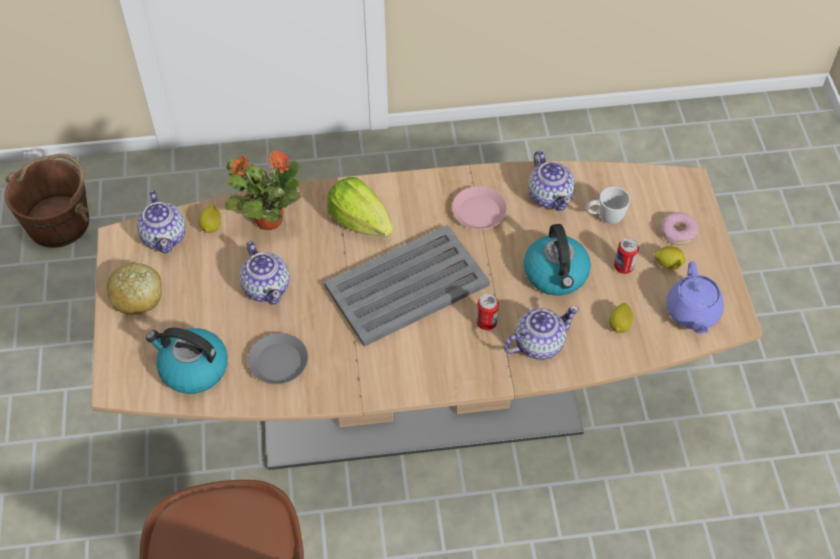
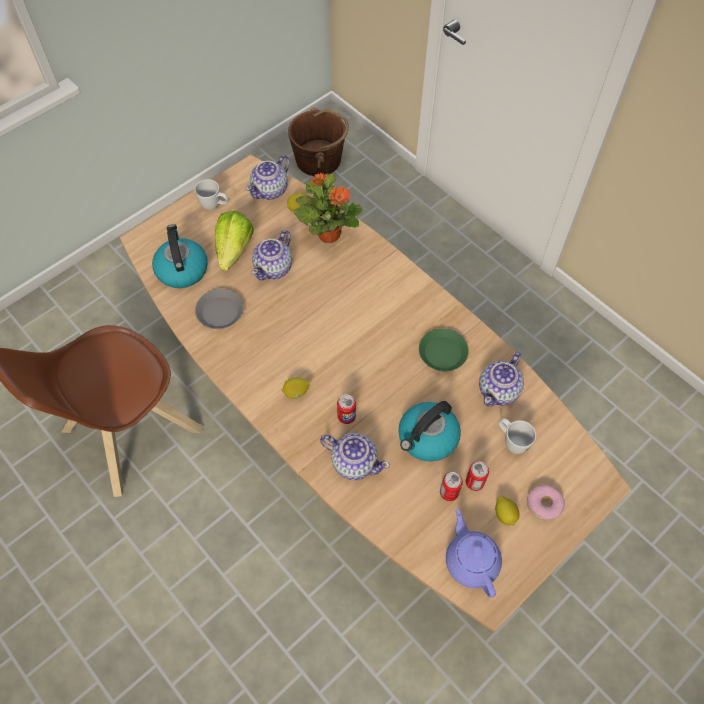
camera: 55 degrees right, 5 degrees up
(137, 295) = (215, 206): bread -> white mug
(360, 221) = (371, 286): lettuce -> lettuce (234, 250)
(408, 285) = (340, 348): grey tray -> none
(479, 211) = (443, 352): pink plate -> green plate
(620, 291) = (449, 492): none -> can
(620, 325) = (416, 511): lemon -> lemon (296, 392)
(692, 313) = (471, 561): purple teapot -> purple teapot turned 105 degrees clockwise

